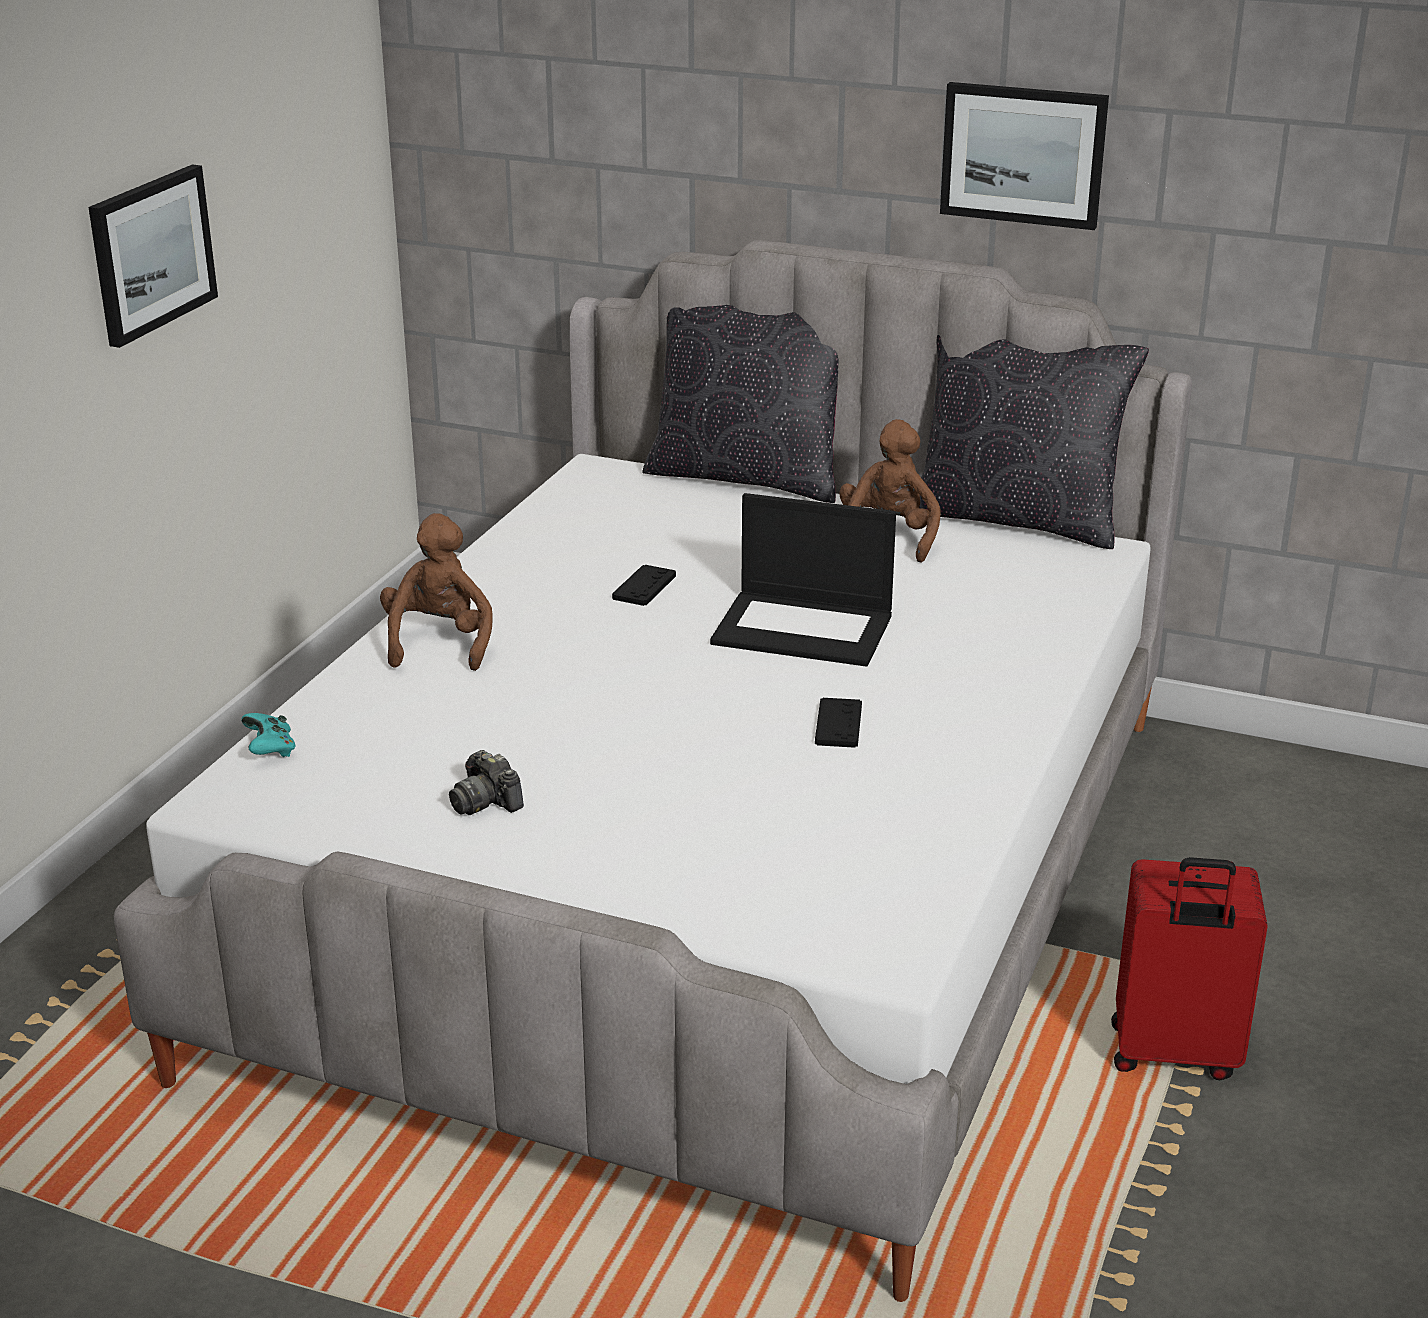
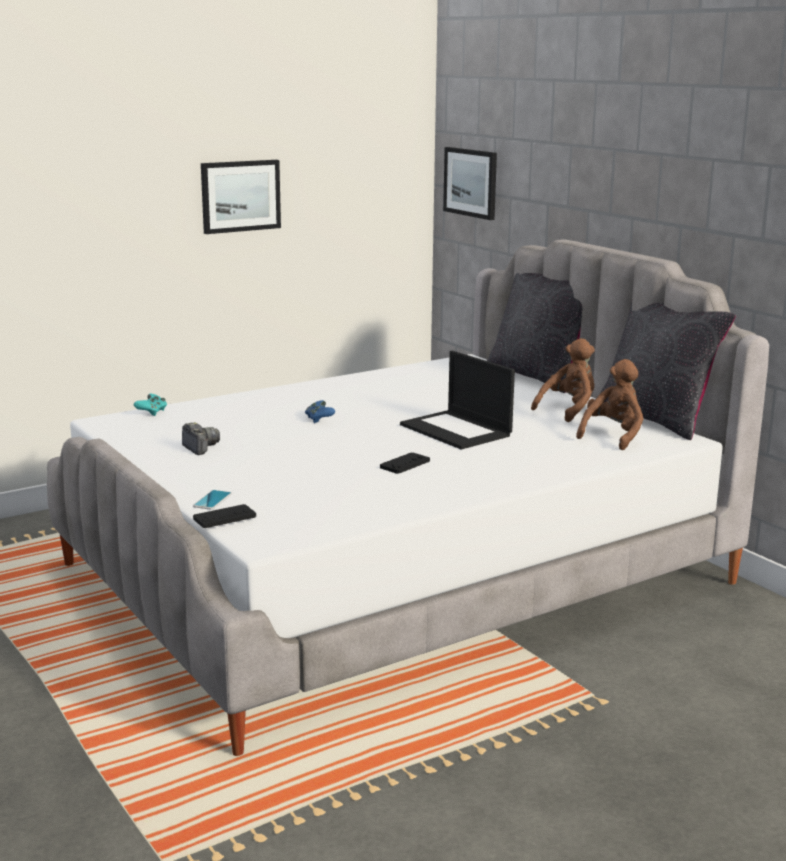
camera: 35 degrees right, 10 degrees down
(439, 643) = (282, 398): brown plush toy -> brown plush toy (613, 436)
(486, 802) = (200, 448): camera -> camera turned 150 degrees clockwise
(573, 673) = (319, 419): none -> blue game controller
(644, 587) = (408, 400): black game controller -> black game controller (224, 518)
(686, 907) = (212, 500): none -> phone
(1023, 154) = (694, 192): picture -> picture (471, 182)
(1173, 1055) = (530, 721): red suitcase -> none

